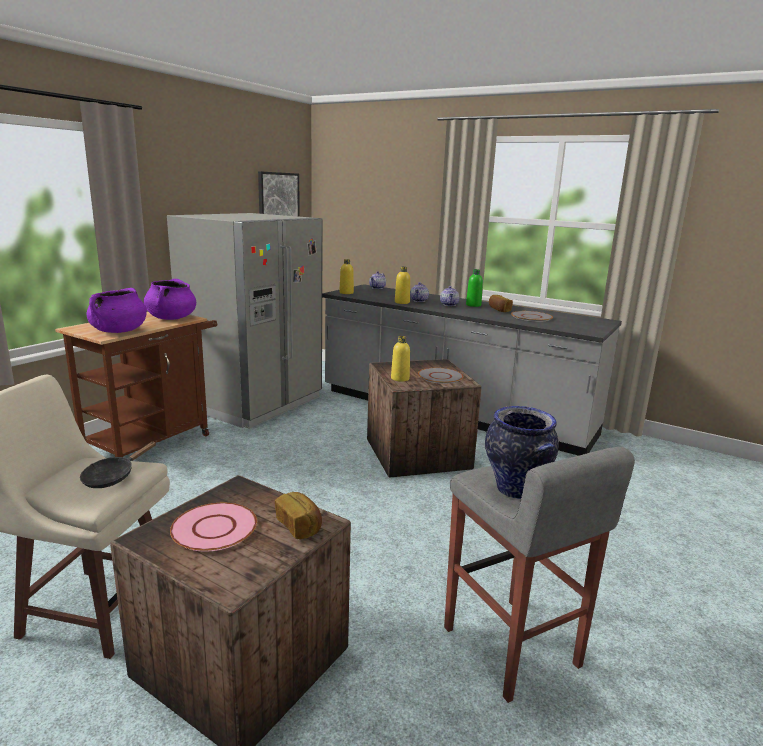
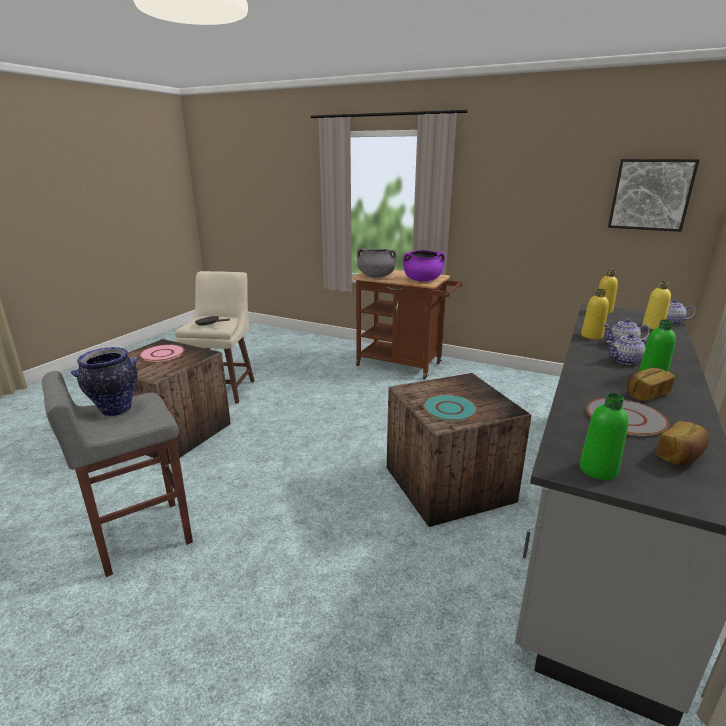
camera: 85 degrees right, 5 degrees up
(119, 331) = (376, 276): purple cooking pot -> grey cooking pot
(254, 403) = (504, 386): grey fridge -> none
(299, 526) = (154, 371): bread -> bread (681, 456)
(400, 378) = (426, 388): yellow bottle -> yellow bottle (653, 326)
(440, 376) = (450, 409): grey plate -> turquoise plate
(590, 328) = (598, 470): none -> green bottle

